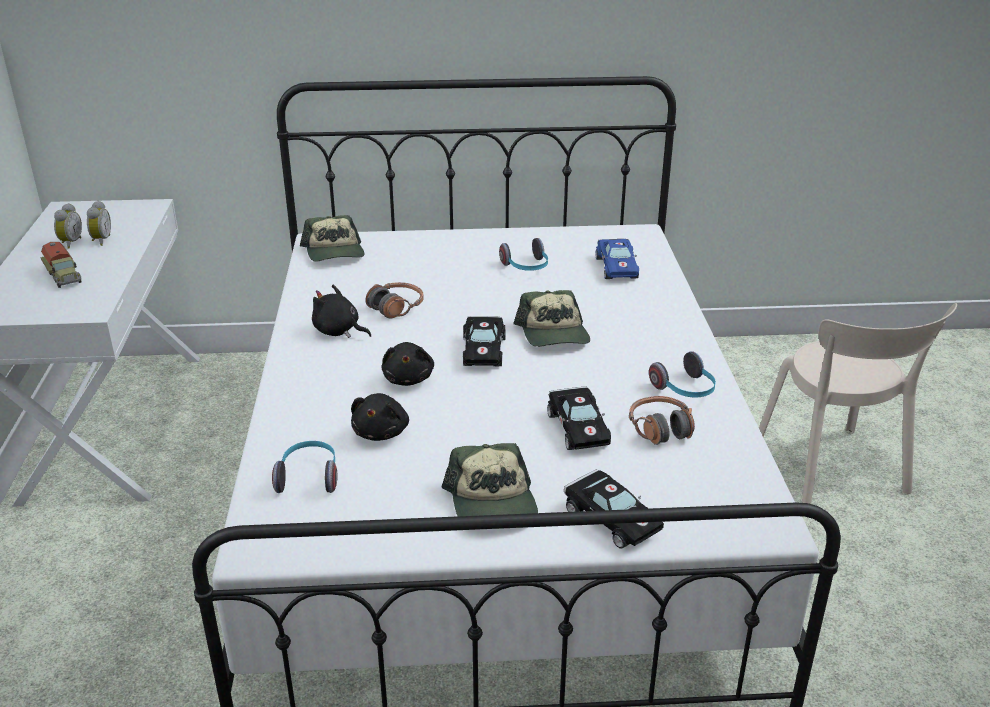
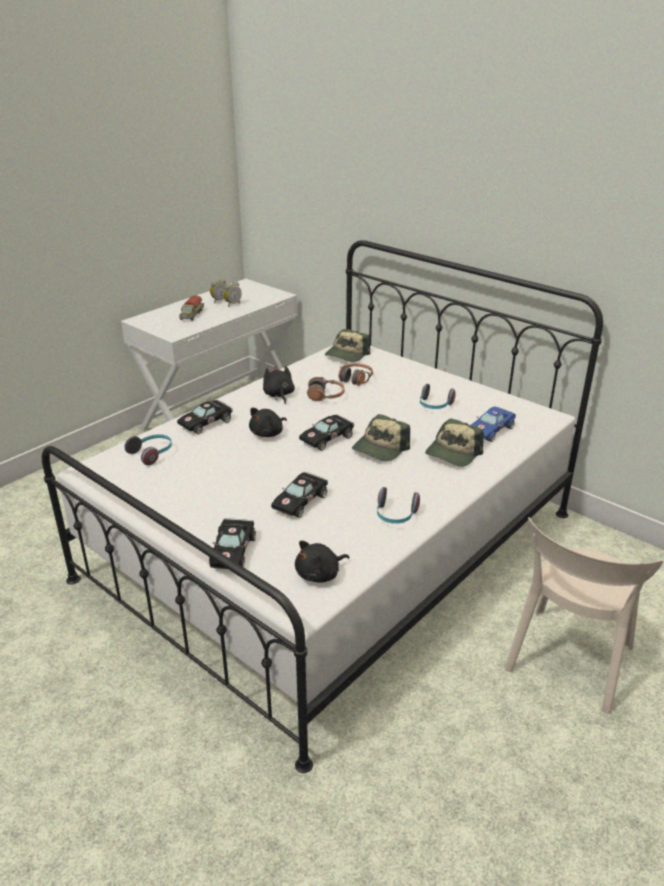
camera: 45 degrees right, 0 degrees up
(309, 404) = (207, 422): none -> black toy car
(382, 432) = (212, 451): black plush toy -> black plush toy (320, 574)
(492, 502) = (199, 510): cap -> cap (453, 453)
(660, 429) = (341, 527): headphones -> headphones (355, 379)

